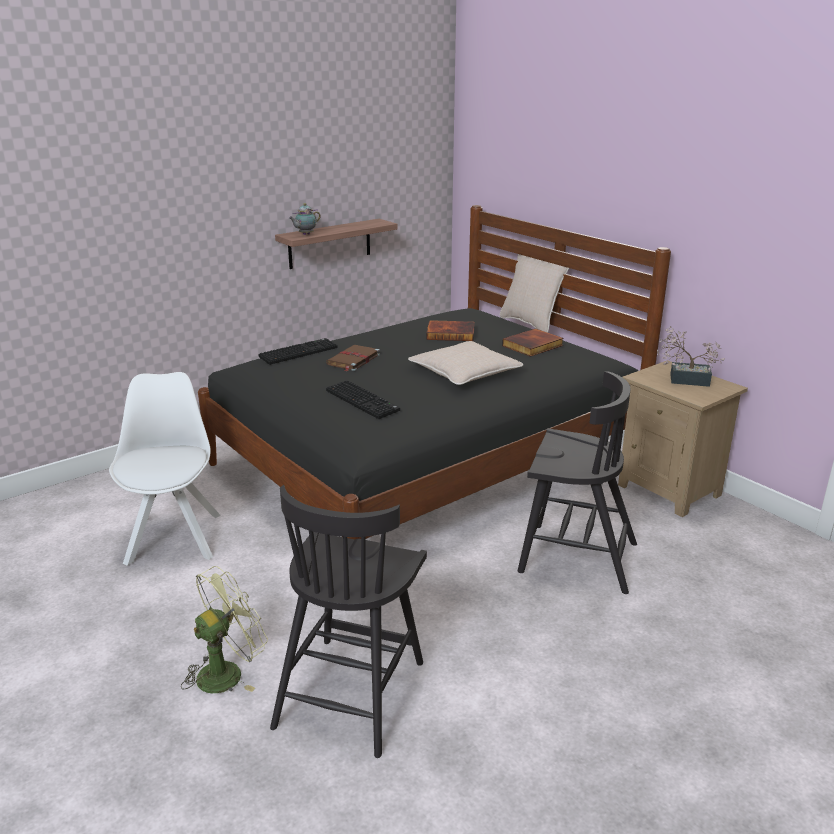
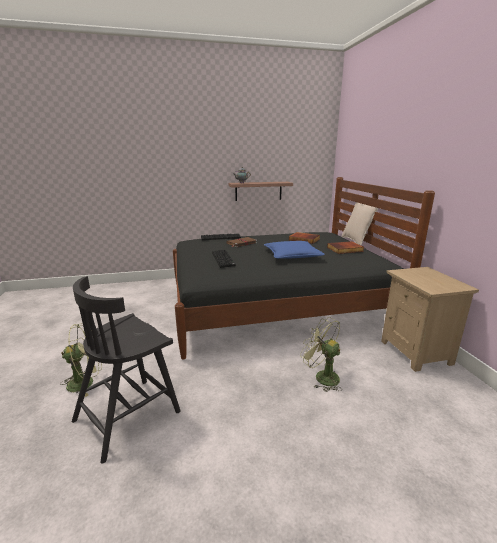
camera: 25 degrees right, 5 degrees down
(175, 537) = (133, 313): white chair -> none
(465, 371) = (292, 255): beige pillow -> blue pillow
(575, 557) = (321, 376): black chair -> green fan
(684, 379) = (430, 278): potted plant -> none

